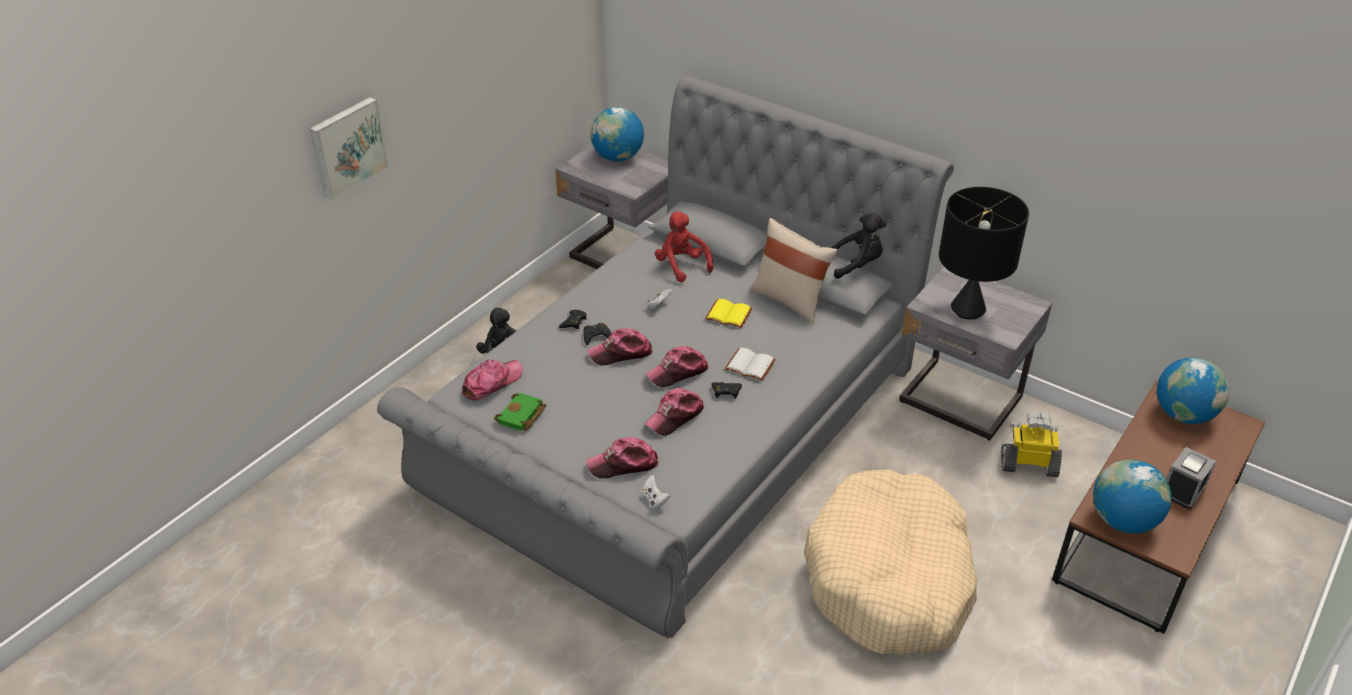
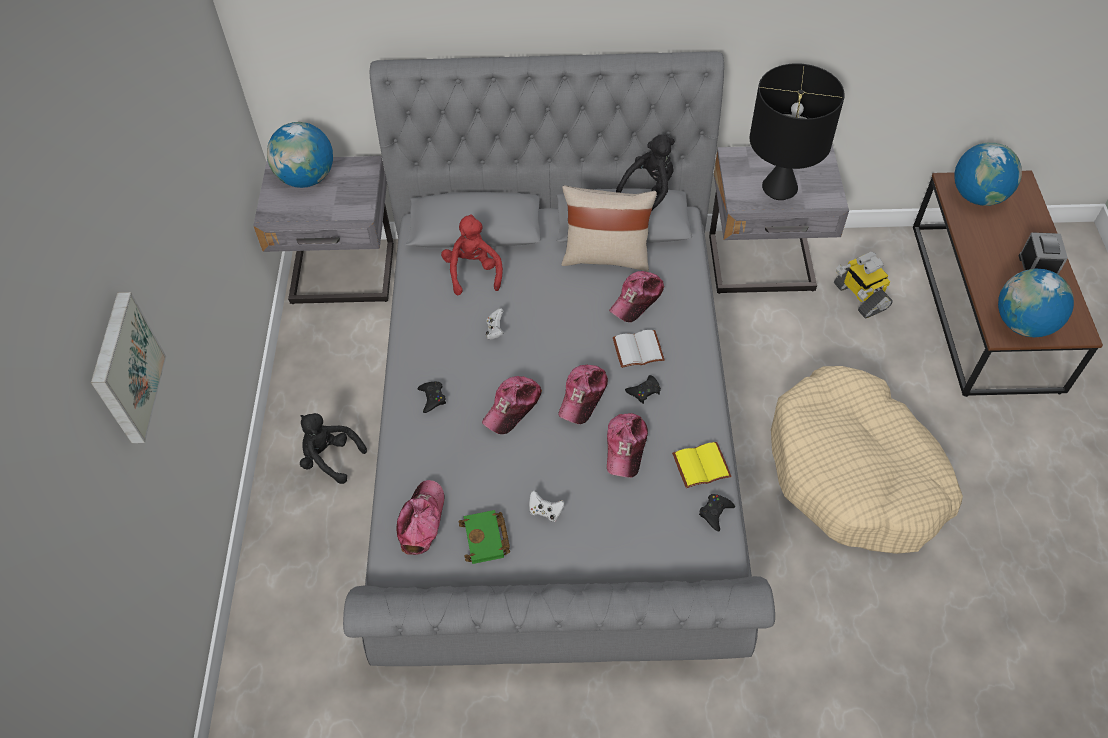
camera: 35 degrees left, 15 degrees up
(596, 336) = (470, 401): black game controller -> black game controller (715, 513)
(623, 464) = (629, 530): cap -> cap (637, 300)
(654, 499) = (690, 549): white game controller -> white game controller (545, 511)
(681, 266) = (473, 272): red plush toy -> red plush toy turned 60 degrees clockwise
(729, 314) = (568, 302): yellow book -> yellow book (701, 464)
(1029, 464) = (859, 296): toy robot -> toy robot turned 90 degrees counterclockwise

